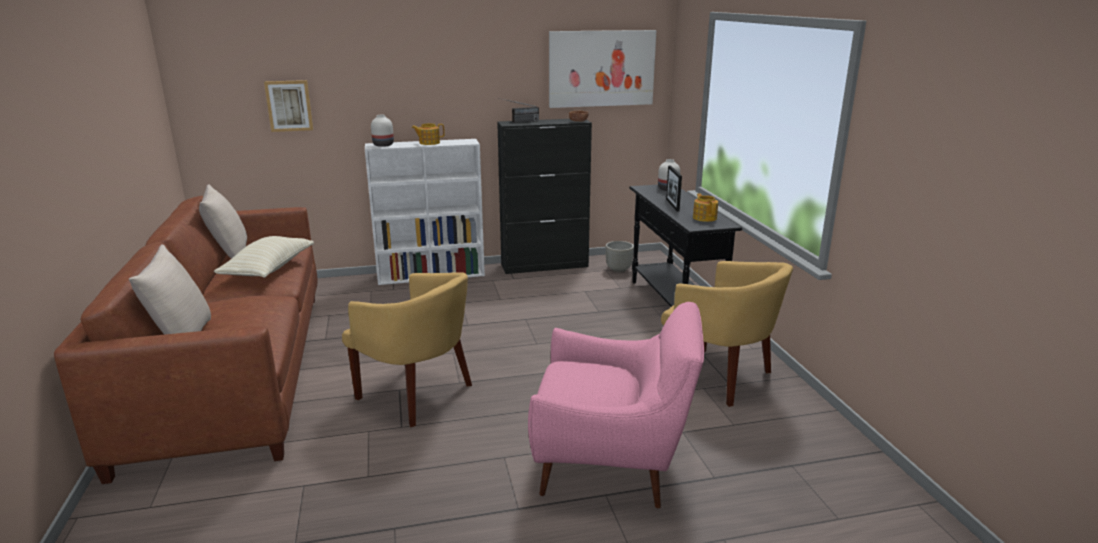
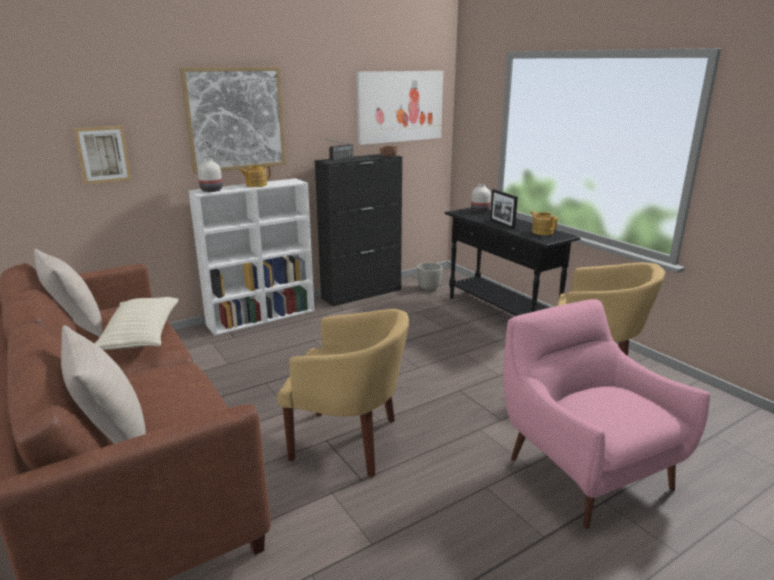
camera: 20 degrees left, 0 degrees up
(415, 77) = (235, 119): none -> picture
(613, 464) = (583, 469): pink armchair -> pink armchair turned 105 degrees counterclockwise

